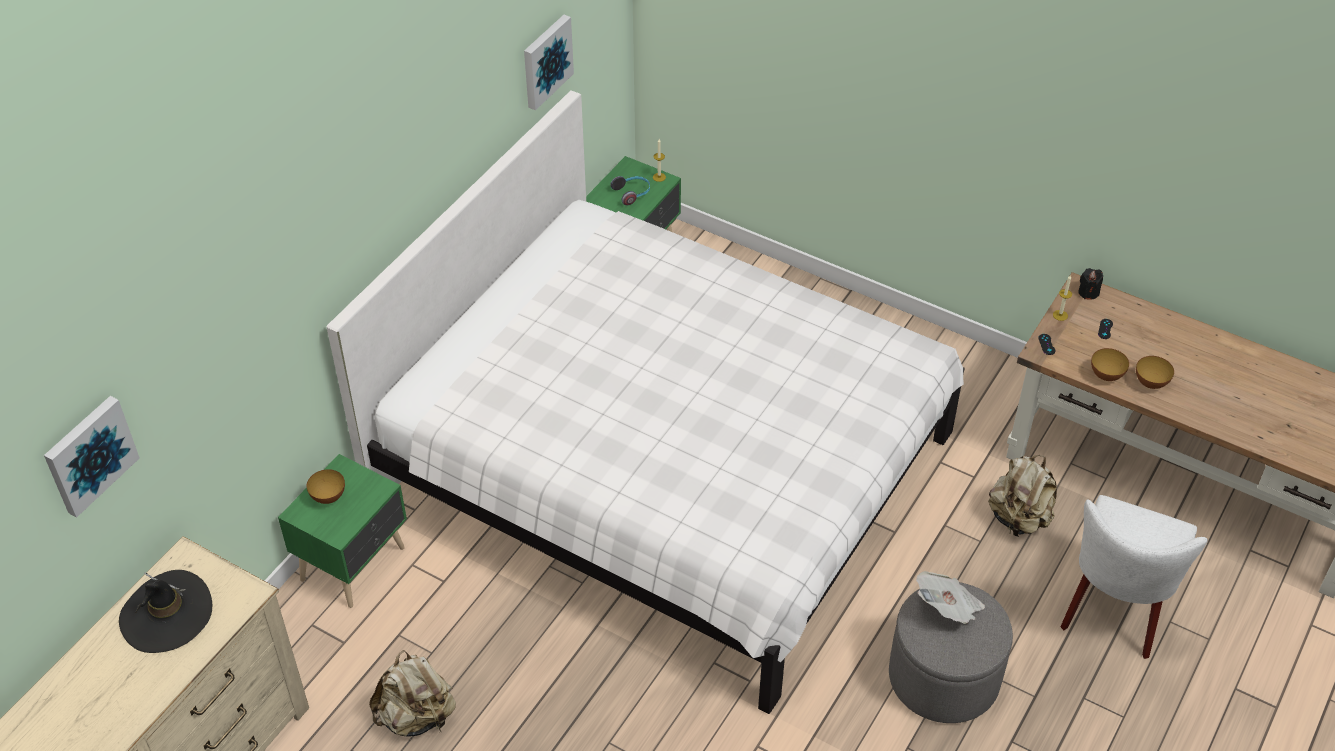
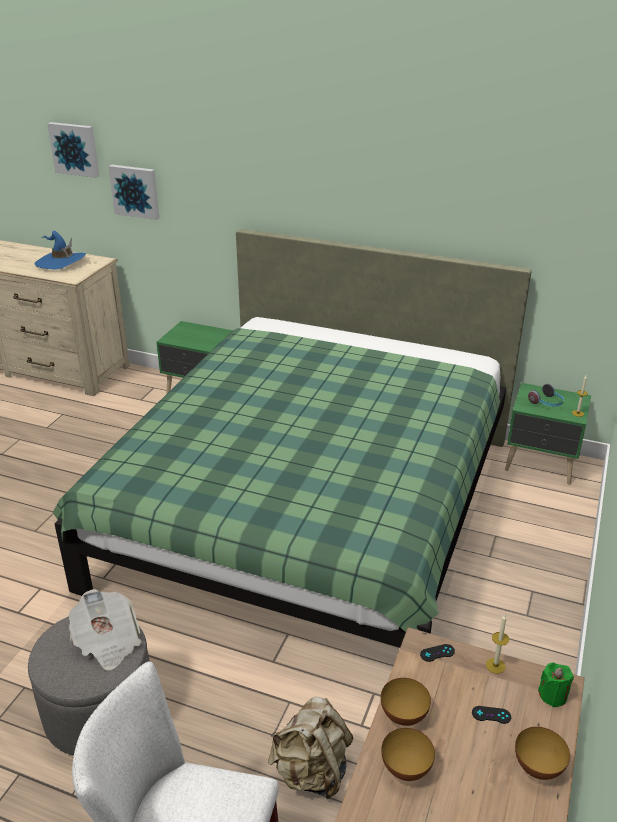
camera: 80 degrees right, 15 degrees down
(167, 615) = (61, 262): black hat -> blue hat
(328, 497) = (197, 332): bowl -> bowl (538, 767)
(417, 716) = (84, 432): beige backpack -> none
(545, 61) = (512, 222): picture -> picture (135, 191)
(666, 470) = (310, 509): white bed -> green bed
(1088, 292) = (553, 695): black candle -> green candle

